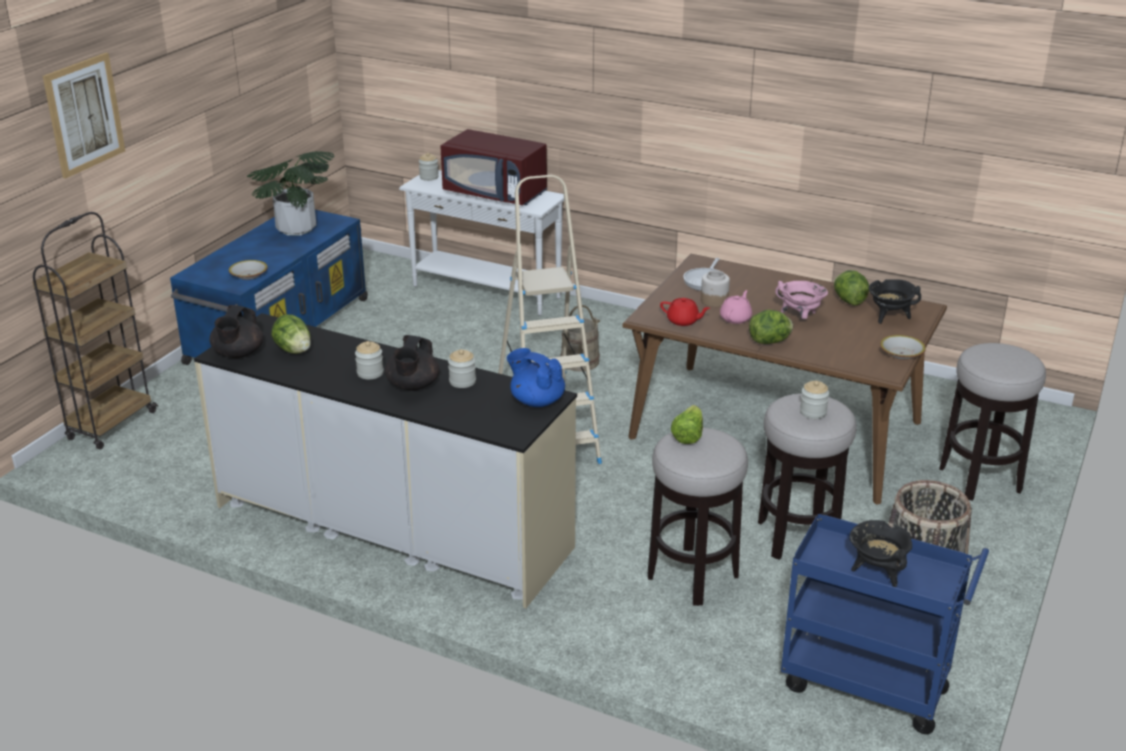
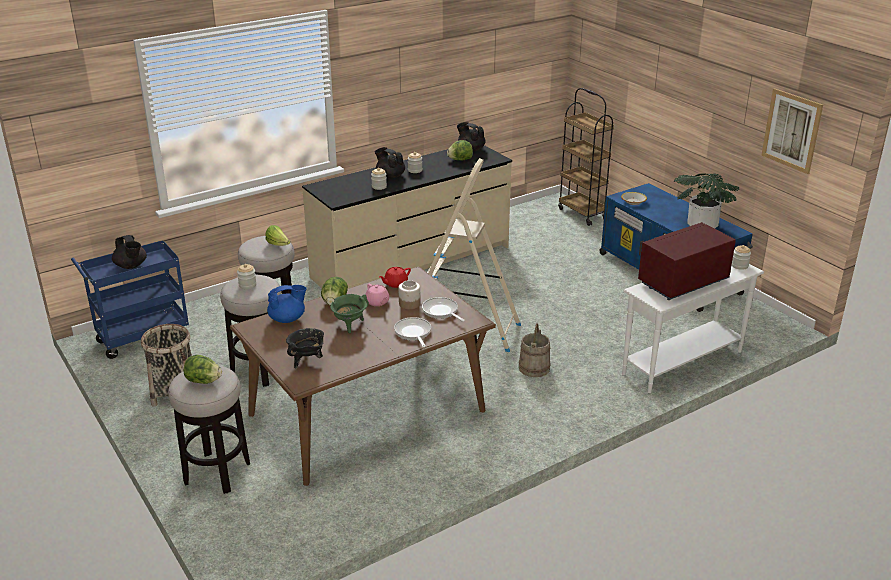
camera: 120 degrees right, 0 degrees up
(84, 114) = (636, 53): picture -> picture (791, 130)
(536, 401) = (337, 197): blue teapot -> blue teapot (288, 319)
(765, 283) = (413, 333): none -> frying pan
(800, 318) = (350, 325): pink cooking pot -> green cooking pot
(848, 301) = (349, 355): lettuce -> lettuce (203, 381)
(877, 572) = (131, 266): black cooking pot -> black teapot
(901, 353) = (260, 341): bowl -> none

